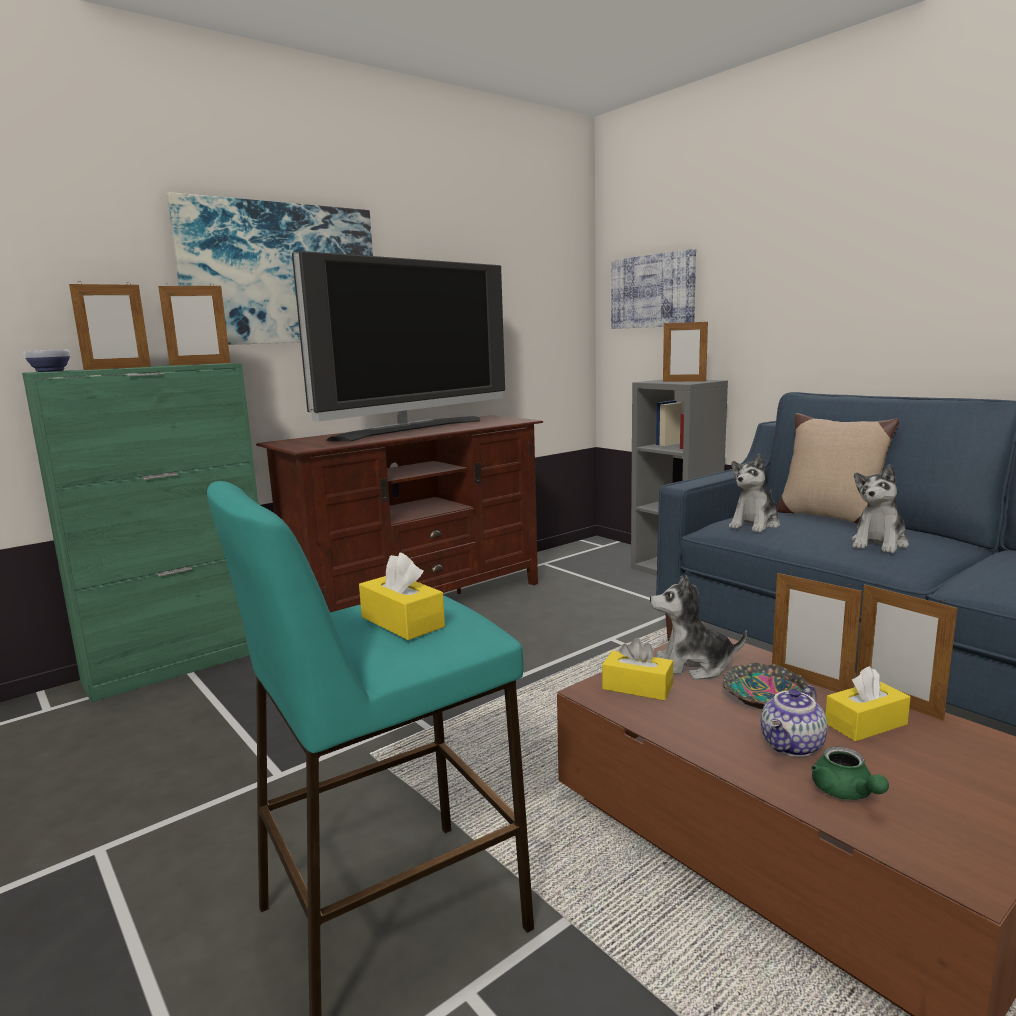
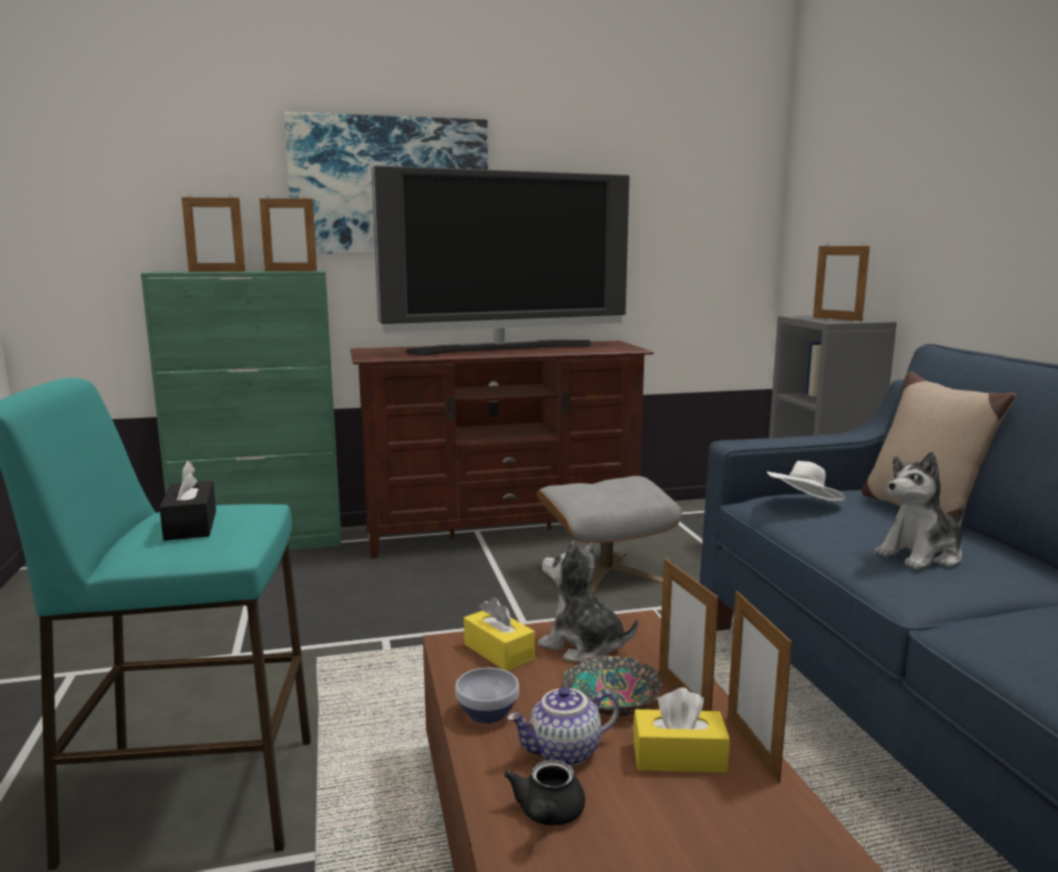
camera: 25 degrees right, 0 degrees up
(49, 371) = (165, 271): bowl -> bowl (486, 712)
(402, 622) = (191, 525): yellow tissue box -> black tissue box
(545, 618) = (606, 572): none -> grey ottoman
(652, 291) = (835, 205): picture -> none
(755, 525) = (804, 505): plush toy -> white hat
(846, 793) = (547, 815): green teapot -> black teapot

